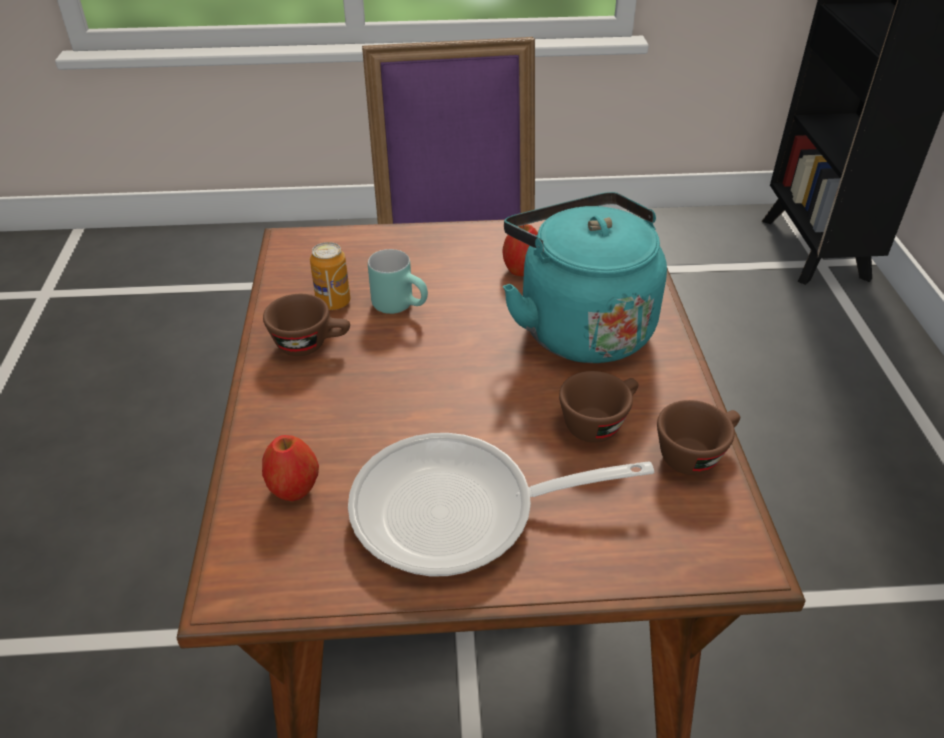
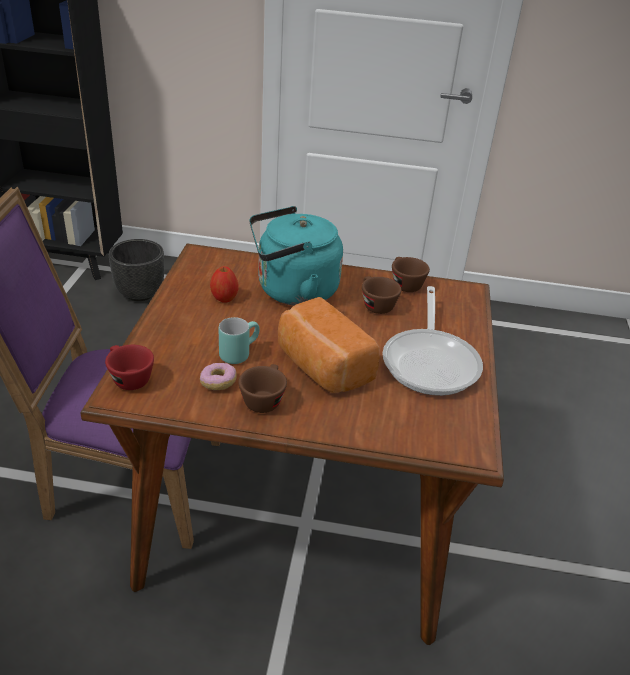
camera: 80 degrees left, 5 degrees down
(294, 488) = (402, 420): apple -> none
(323, 240) = (128, 378): none -> red cup
(333, 302) = (218, 383): can -> donut
(396, 385) = (321, 367): none -> bread
(807, 327) = (140, 293): none -> black planter

